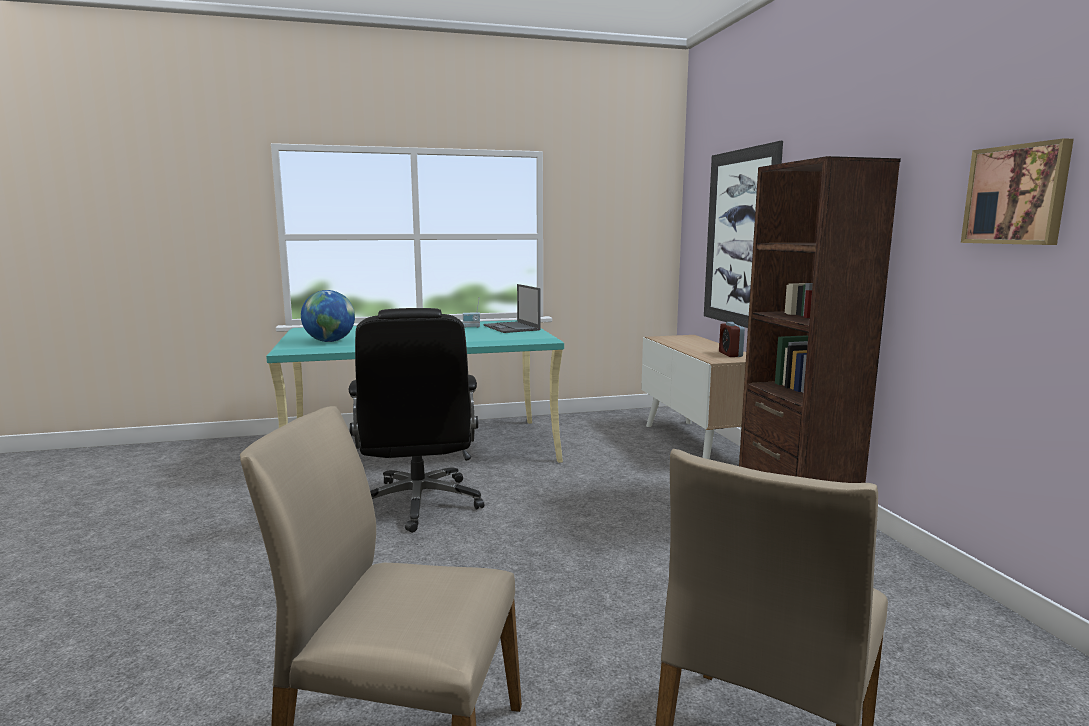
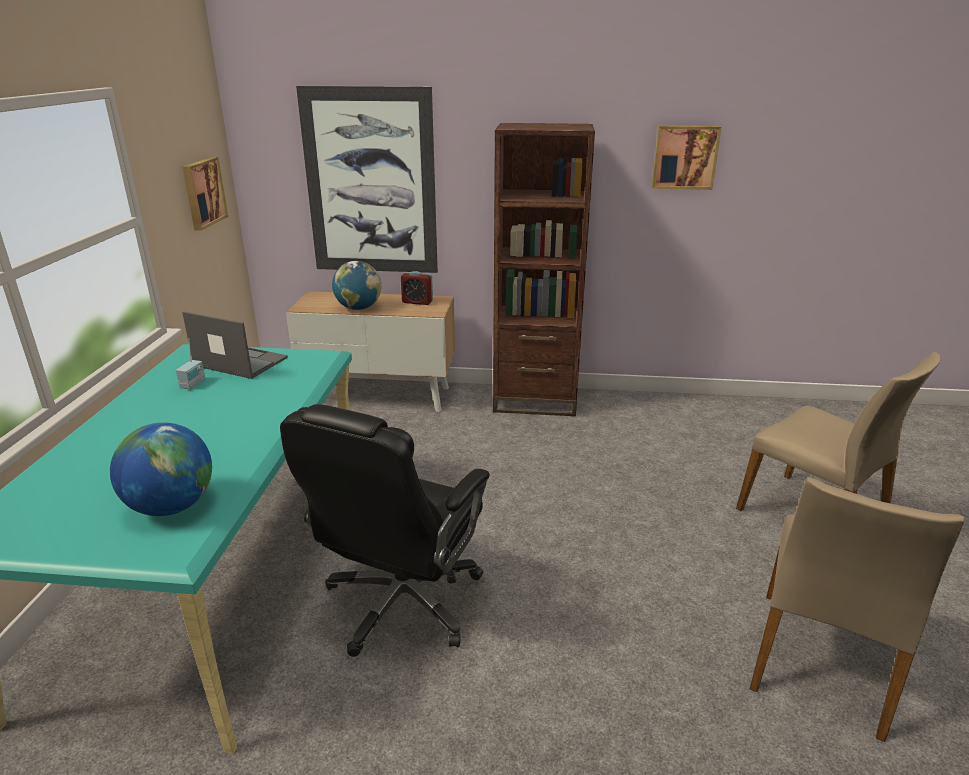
camera: 70 degrees left, 15 degrees up
(418, 504) = (401, 603): black office chair -> black office chair turned 105 degrees clockwise
(512, 328) = (239, 361): laptop -> laptop turned 150 degrees counterclockwise
(627, 236) = (202, 193): none -> picture
(683, 346) = (358, 308): none -> globe

